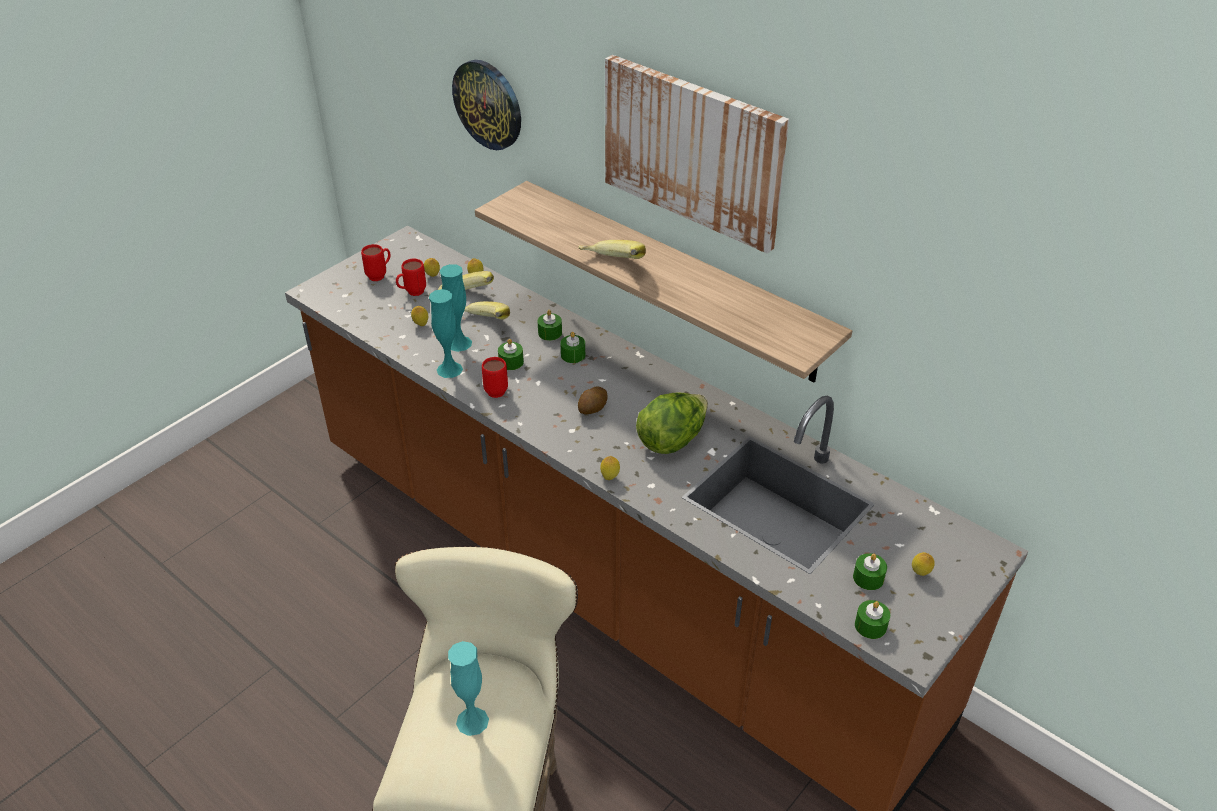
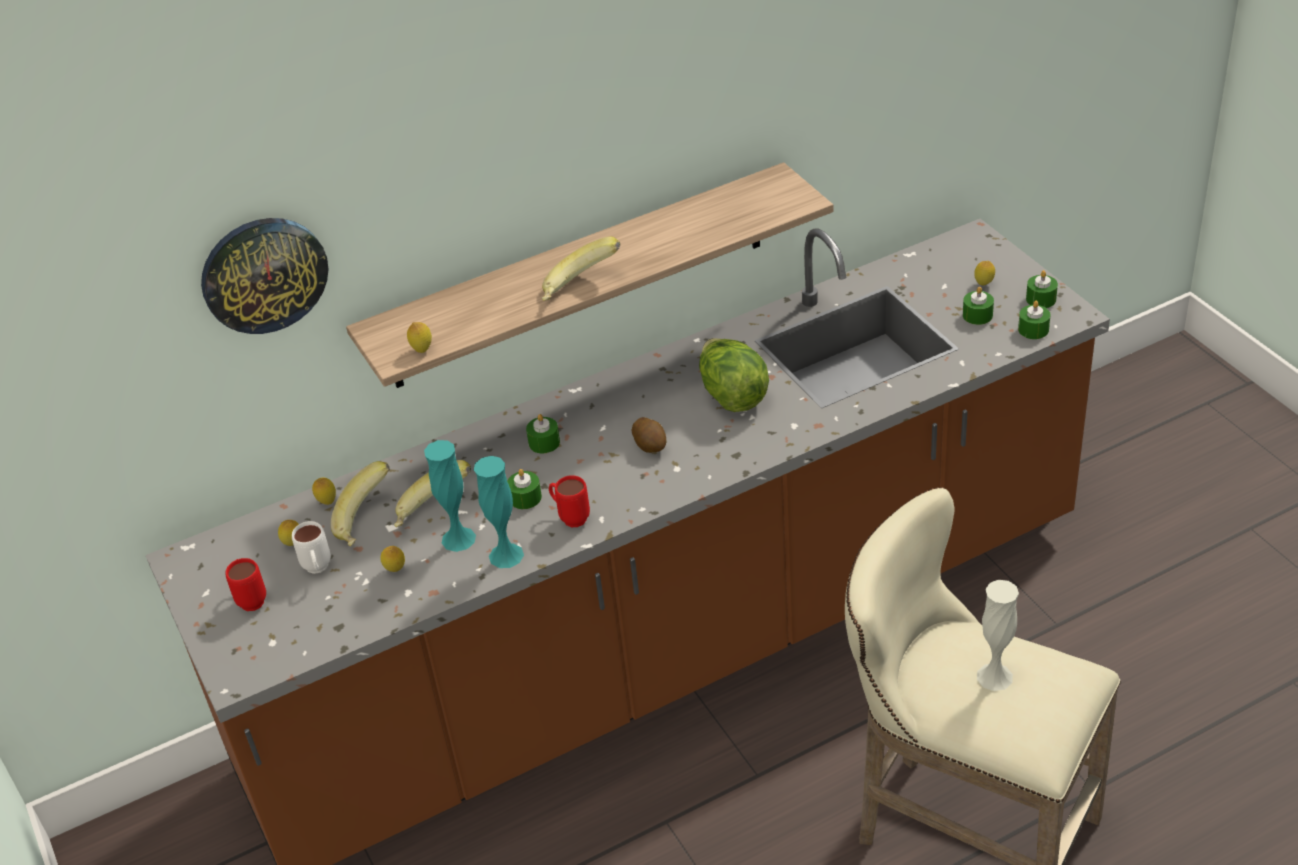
camera: 65 degrees left, 0 degrees up
(412, 293) = (318, 570): red mug -> white mug
(472, 721) = (994, 676): turquoise vase -> white vase
(550, 333) = (489, 454): green candle -> green candle (1041, 299)
(610, 477) = (768, 453): lemon -> lemon (422, 349)
(693, 151) = (576, 116): picture -> none

